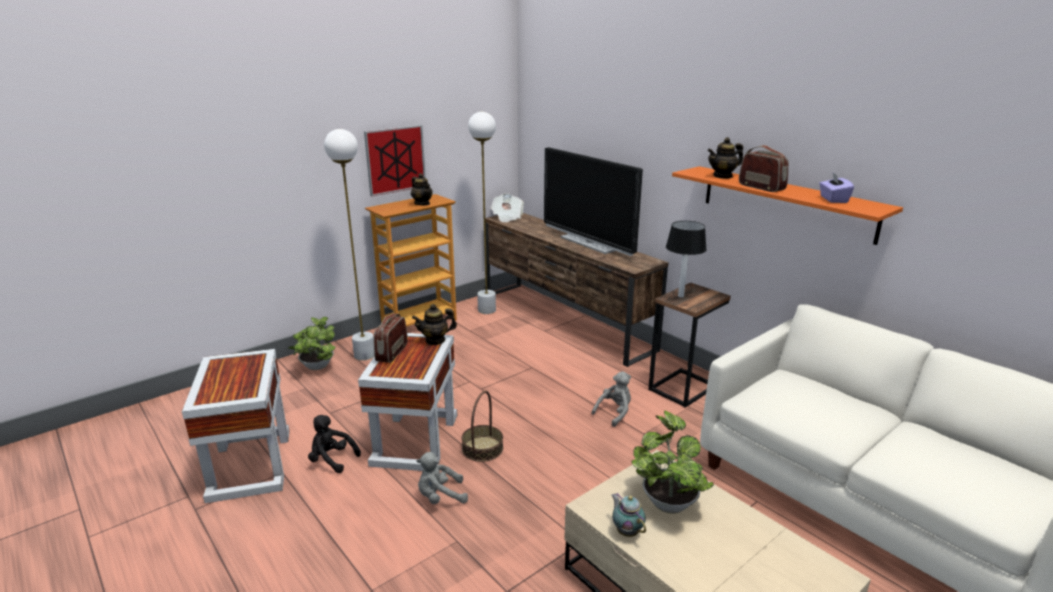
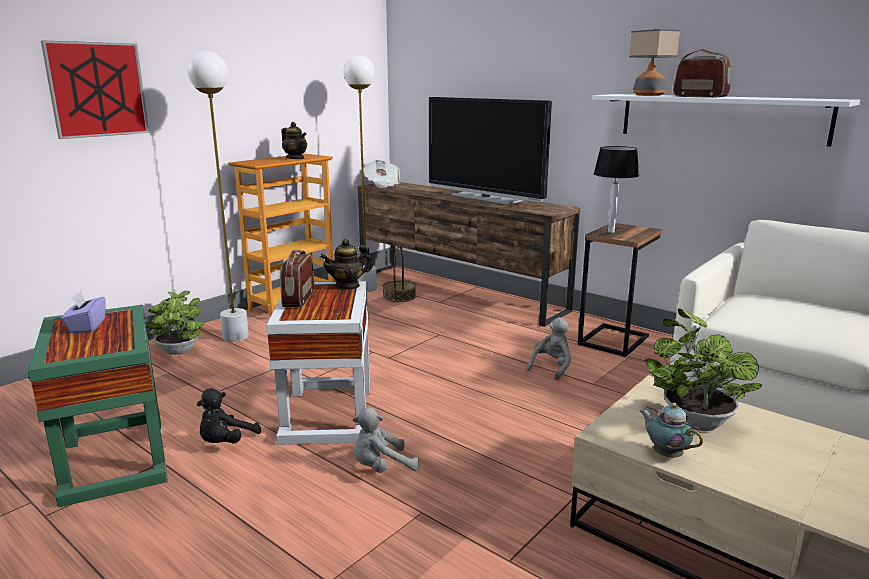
camera: 10 degrees left, 5 degrees down
(250, 465) = (114, 458): white side table -> green side table
(332, 460) = (226, 442): black plush toy -> black plush toy turned 75 degrees counterclockwise
(395, 160) = (261, 109): picture -> picture (97, 89)
(482, 448) = (414, 414): basket -> basket (399, 296)
(723, 176) = (649, 95): teapot -> table lamp
(786, 203) = (720, 118): orange shelf -> white shelf
(833, 199) = (784, 98): purple tissue box -> purple tissue box (87, 326)

